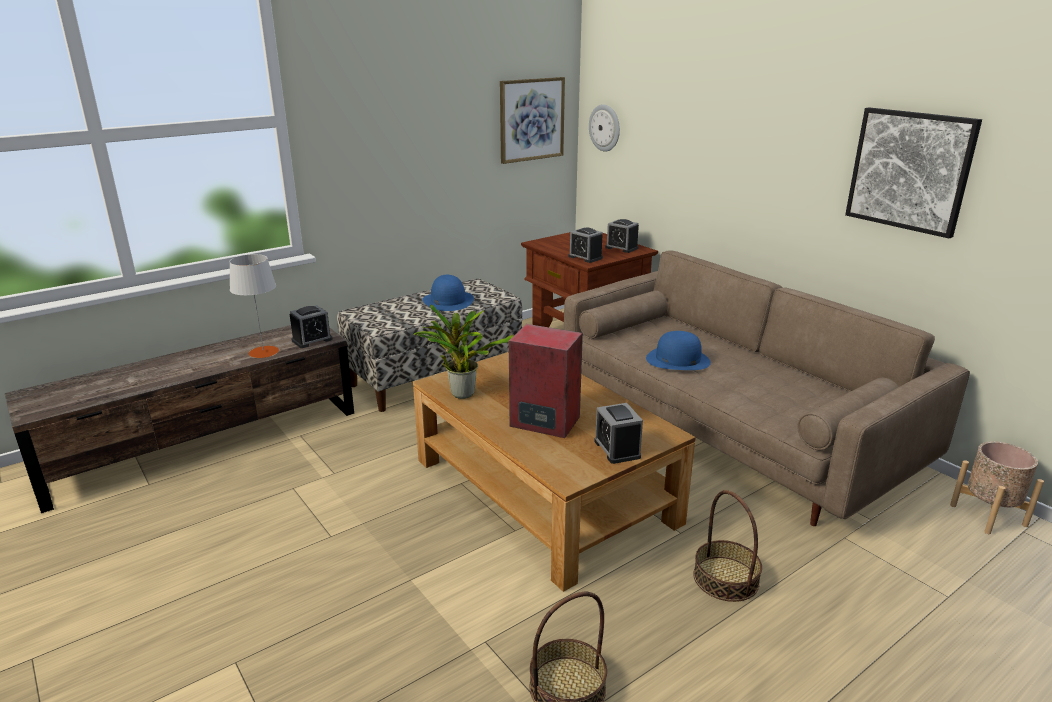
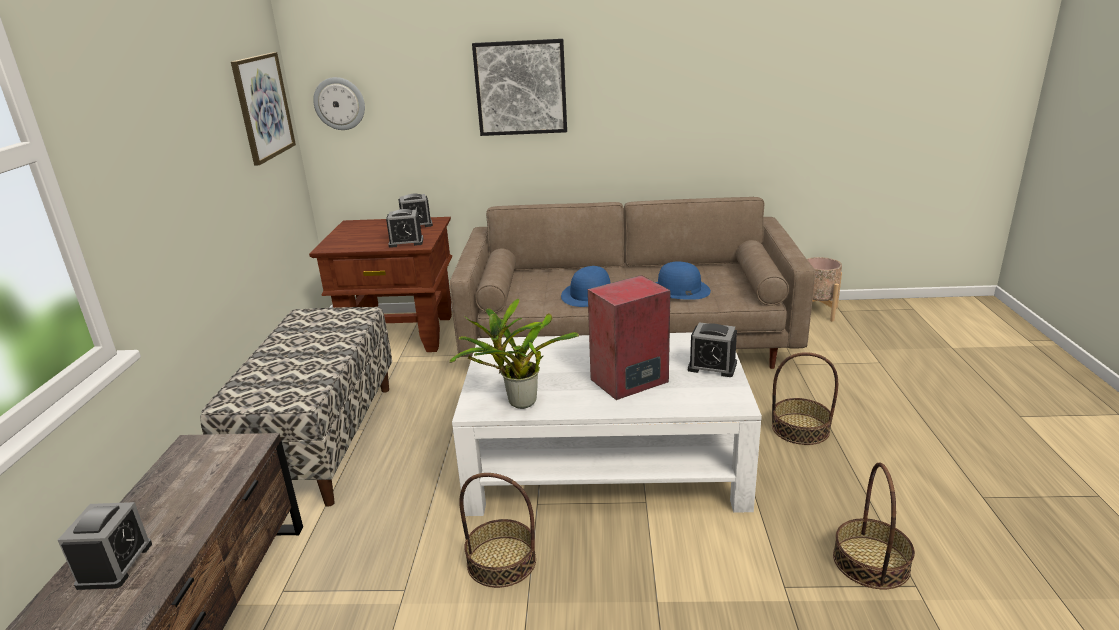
camera: 50 degrees left, 0 degrees up
(263, 352) = (197, 505): grey table lamp -> none
(312, 340) = (234, 456): alarm clock -> alarm clock (115, 564)
(389, 495) = (501, 561): none -> basket
(448, 301) = (313, 341): blue hat -> blue hat (678, 290)
(544, 491) = (606, 461): brown coffee table -> white coffee table
(910, 170) = (697, 79): picture -> picture (521, 88)

